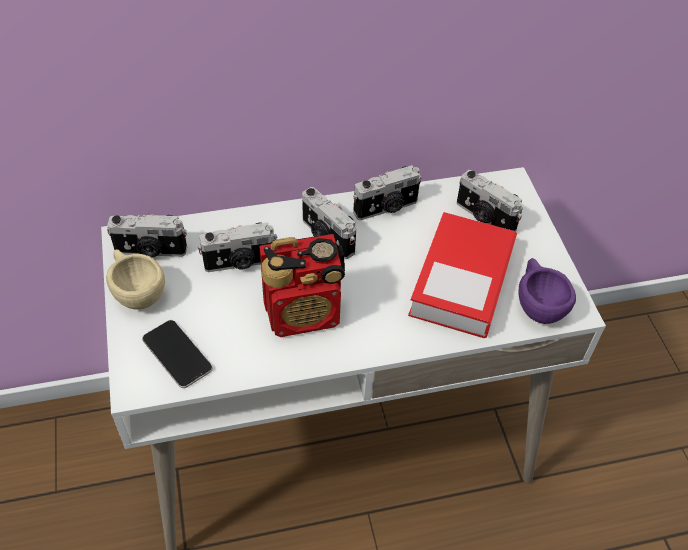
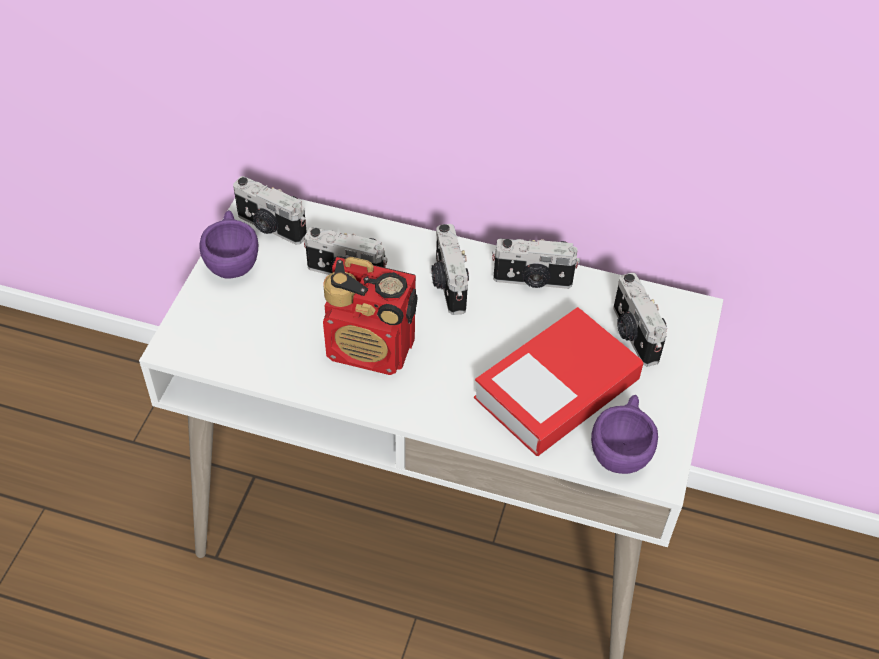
camera: 30 degrees right, 0 degrees up
(136, 291) = (232, 260): beige cup -> purple cup
(177, 354) = (229, 334): phone -> none

